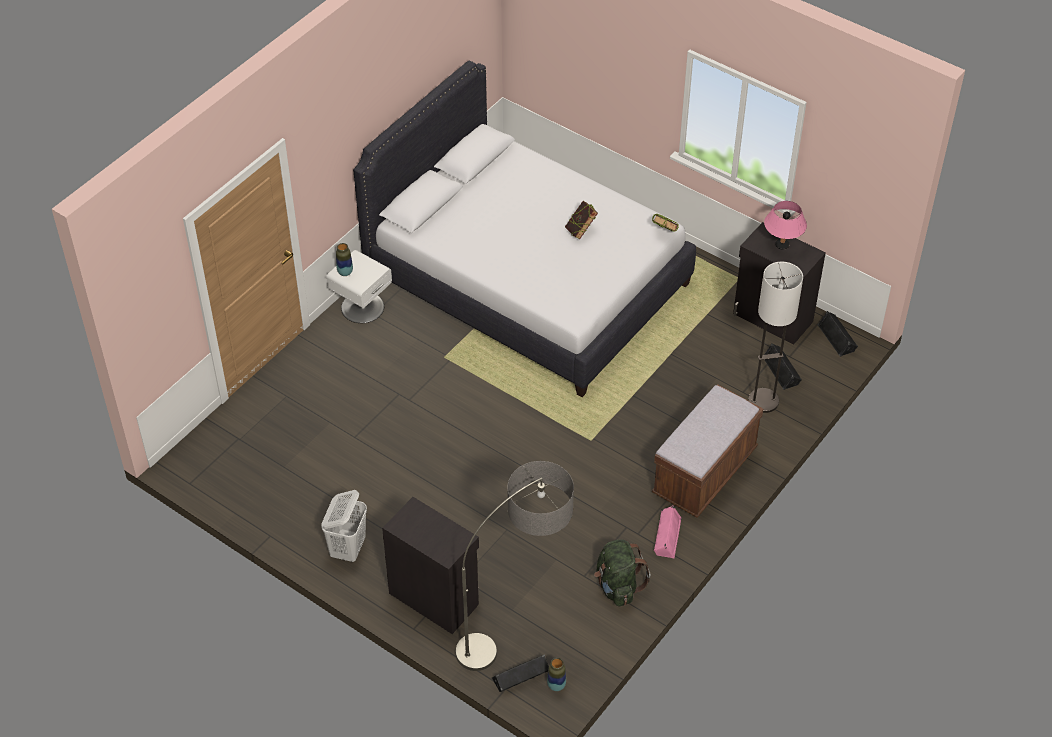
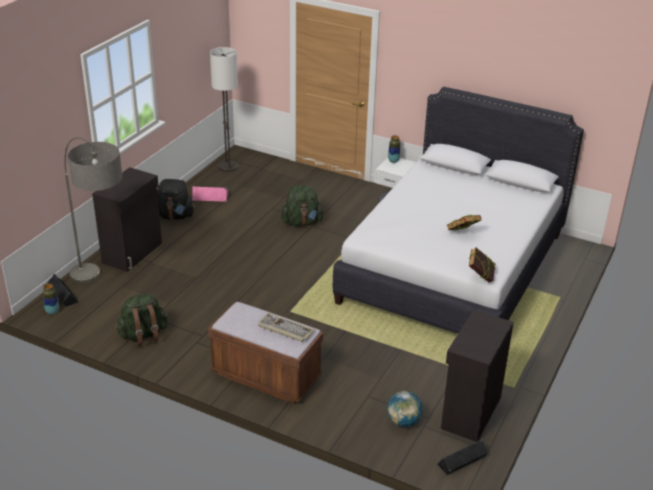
camera: 80 degrees right, 15 degrees down
(348, 548) = (174, 216): white laundry basket -> black backpack
(397, 408) = (302, 222): none -> green backpack
(666, 536) = (195, 358): pink speaker -> pink speaker (210, 197)
(715, 412) = (285, 329): none -> keyboard
(763, 401) = (360, 410): floor lamp -> floor lamp (228, 166)
(782, 245) = (486, 335): pink table lamp -> none
(782, 370) = (403, 421): black speaker -> globe

